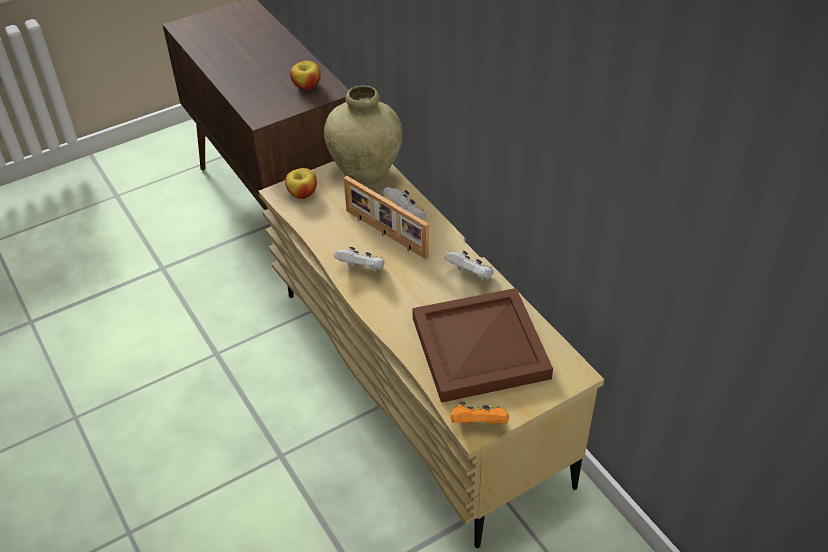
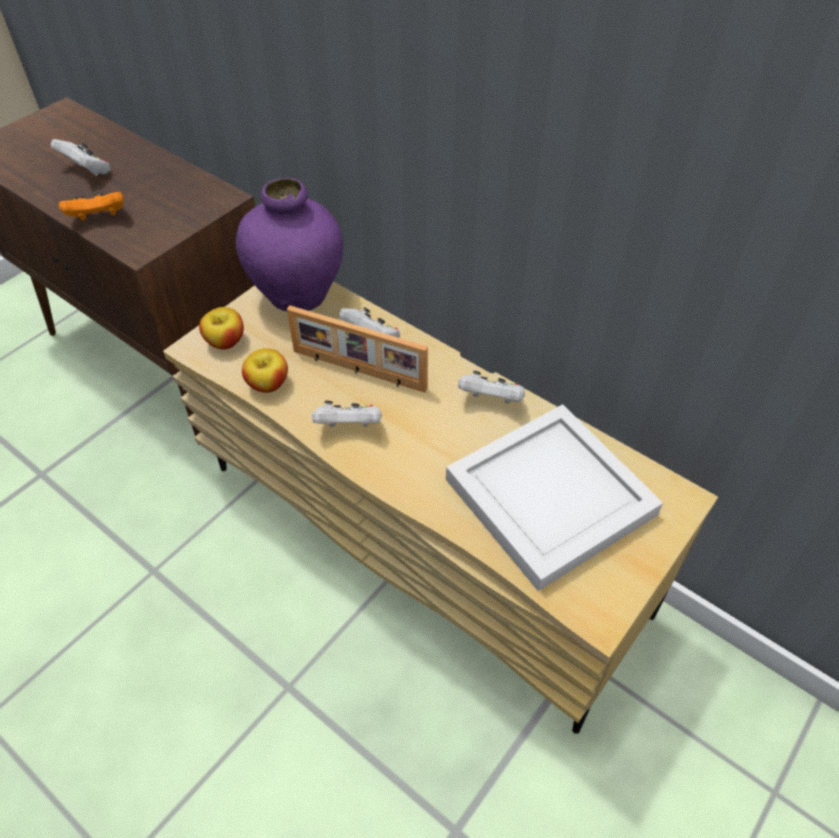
camera: 20 degrees left, 5 degrees up
(247, 54) = (88, 171): none -> white game controller
(307, 86) = (187, 197): apple -> apple (268, 384)
(366, 173) = (298, 296): beige vase -> purple vase
(478, 425) = (601, 609): orange game controller -> orange game controller (99, 218)
(481, 346) = (550, 494): brown tray -> white tray

